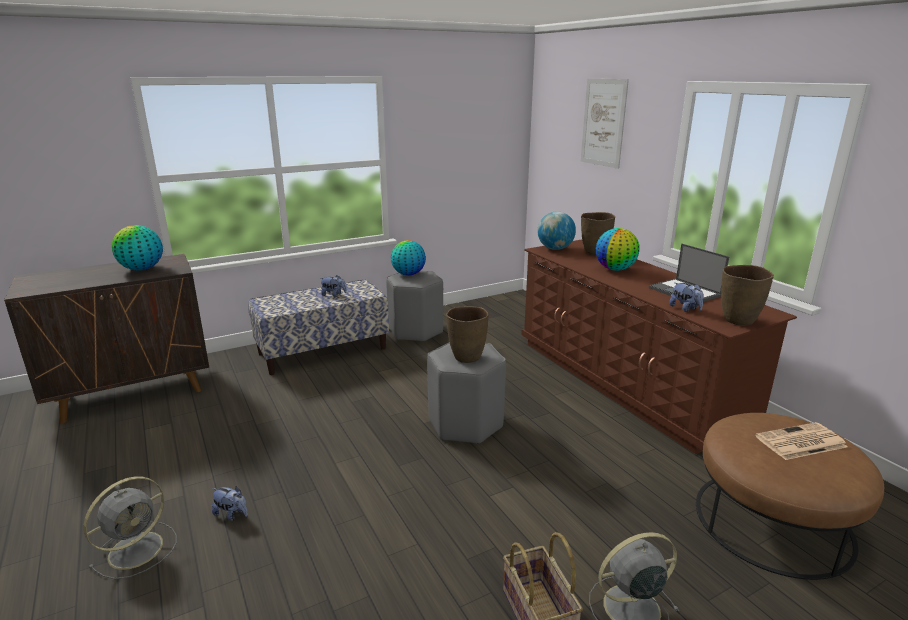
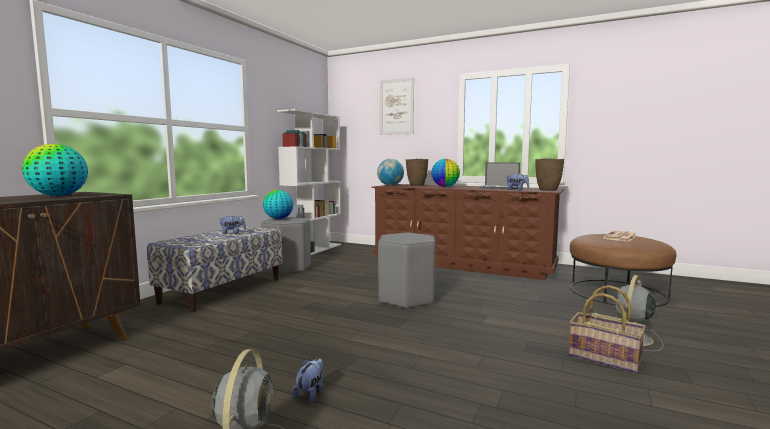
camera: 35 degrees left, 15 degrees down
(232, 514) = (311, 393): plush toy -> plush toy turned 60 degrees counterclockwise
(466, 357) = (410, 237): brown vase -> none
(480, 304) = (313, 250): none -> white bookcase

